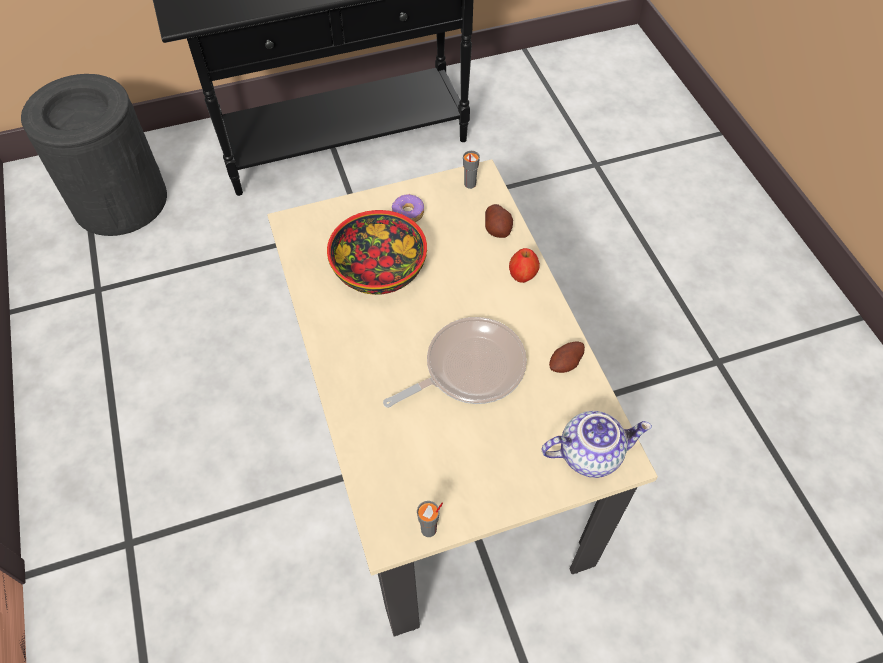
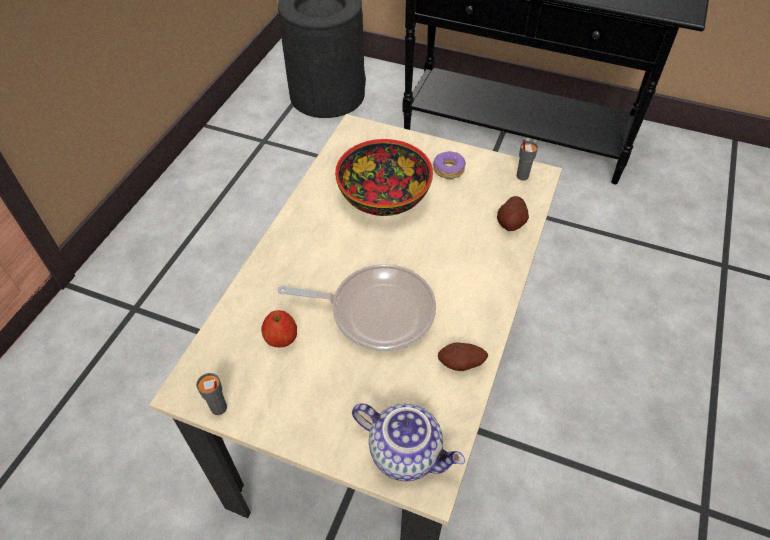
camera: 40 degrees right, 5 degrees down
(522, 276) = (495, 270): apple -> apple (281, 340)

